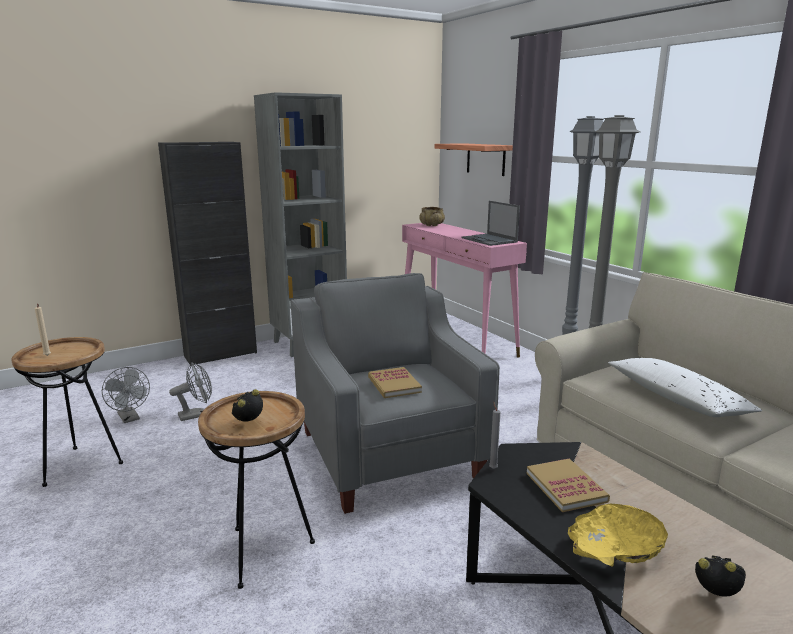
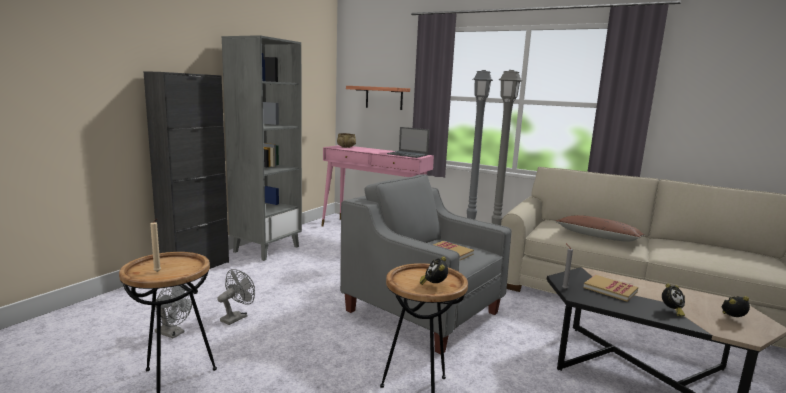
camera: 30 degrees left, 5 degrees down
(614, 548) = (671, 311): yellow bowl -> alarm clock
(677, 399) = (598, 237): white pillow -> brown pillow

